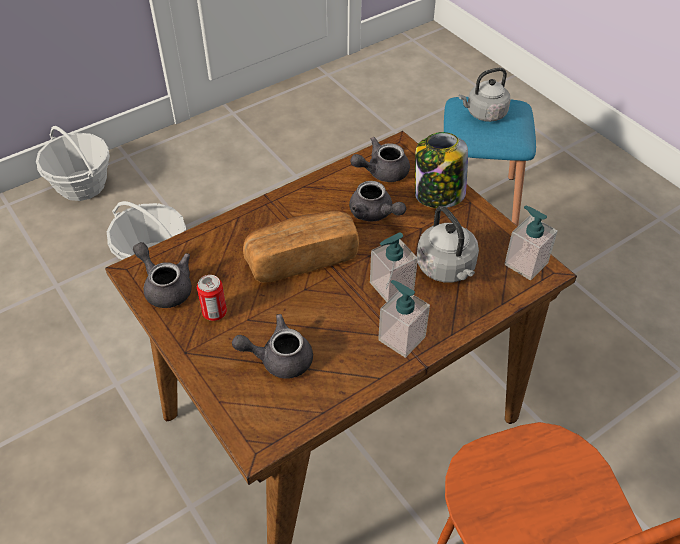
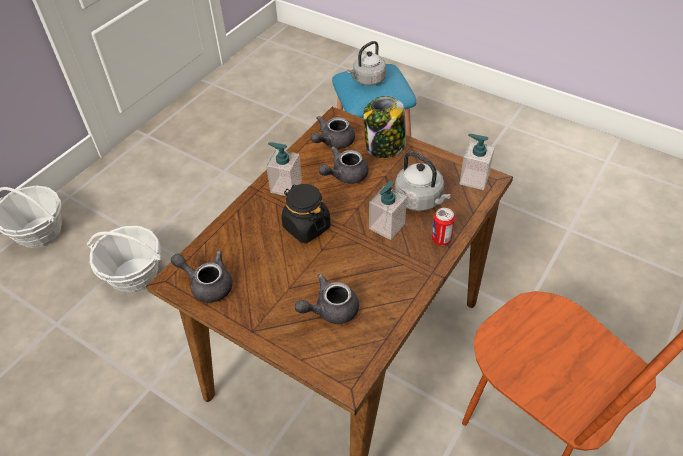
camera: 20 degrees left, 0 degrees up
(214, 313) = (259, 291): can -> can (441, 239)
(301, 258) = (306, 227): bread -> black jar
(374, 214) = (344, 175): grey teapot -> grey teapot turned 120 degrees clockwise
(401, 338) = (414, 262): soap dispenser -> soap dispenser (286, 186)

